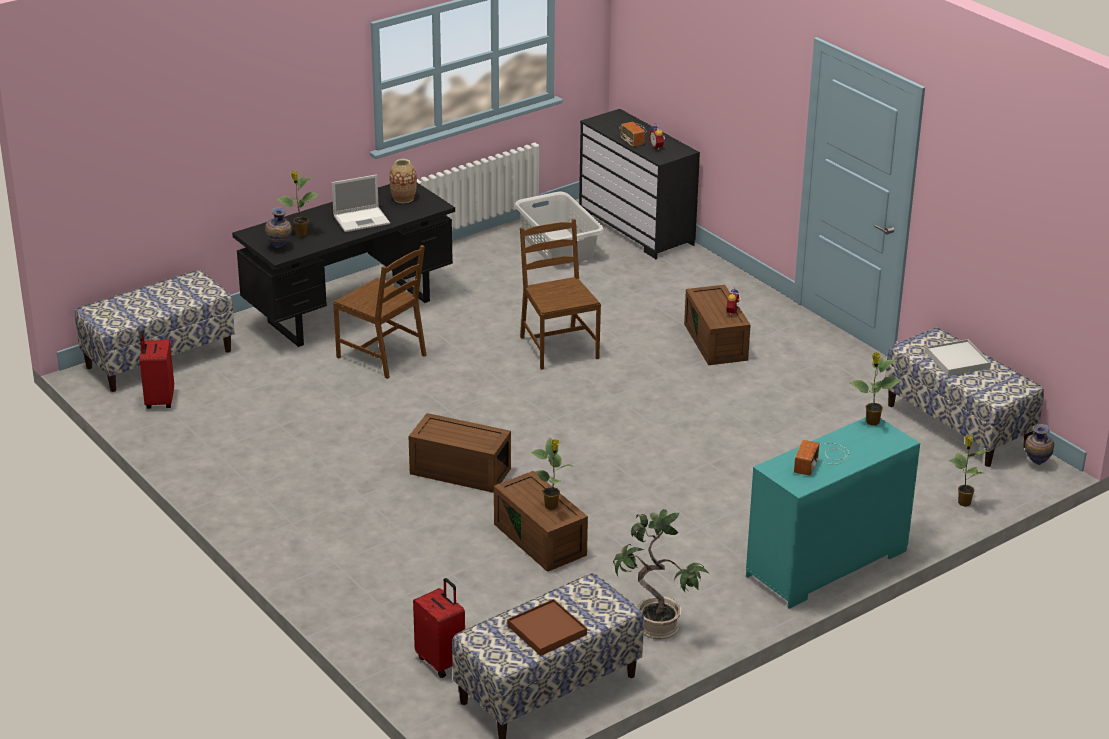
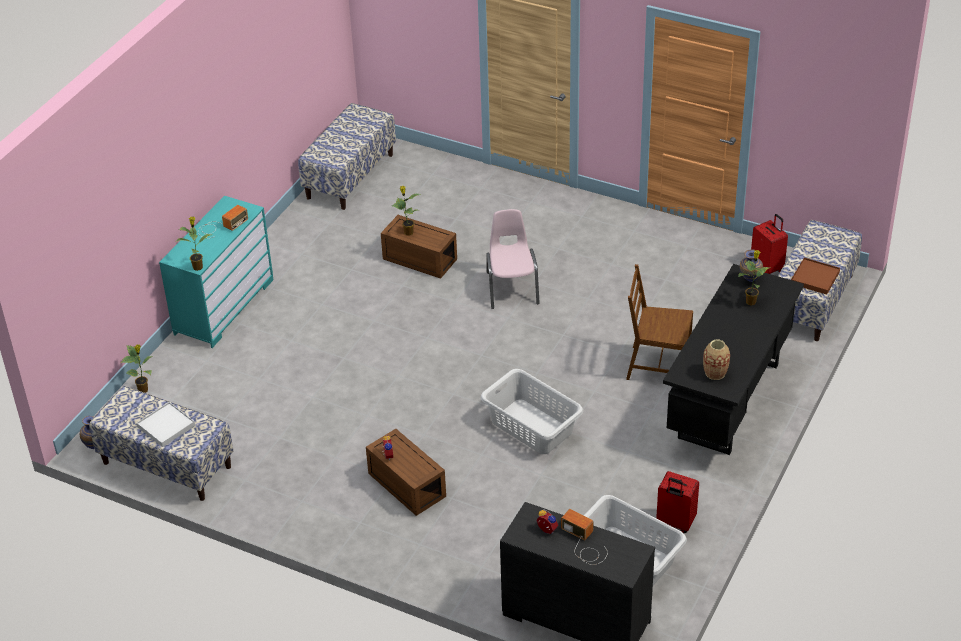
camera: 155 degrees right, 10 degrees up
(362, 219) = (721, 335): laptop -> none
(441, 661) = (419, 170): red suitcase -> red suitcase (675, 523)
(458, 471) = (512, 288): brown storage box -> pink chair
(547, 630) = (344, 131): brown tray -> brown tray (815, 278)
(557, 347) = (531, 427): brown chair -> grey laundry basket
(656, 627) = (310, 229): potted plant -> none
(822, 459) = (220, 226): radio -> radio turned 45 degrees clockwise

